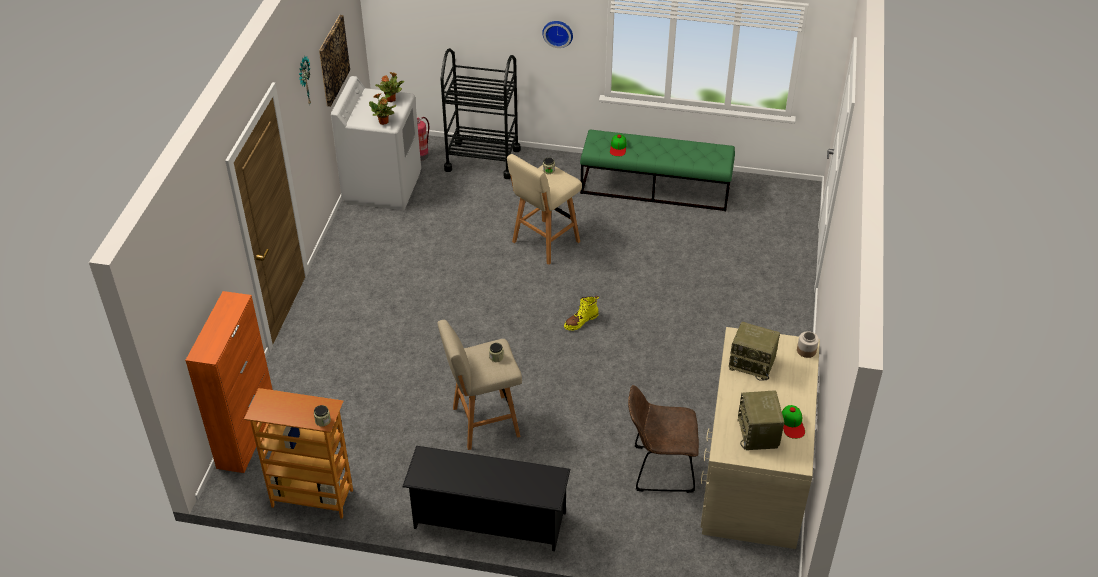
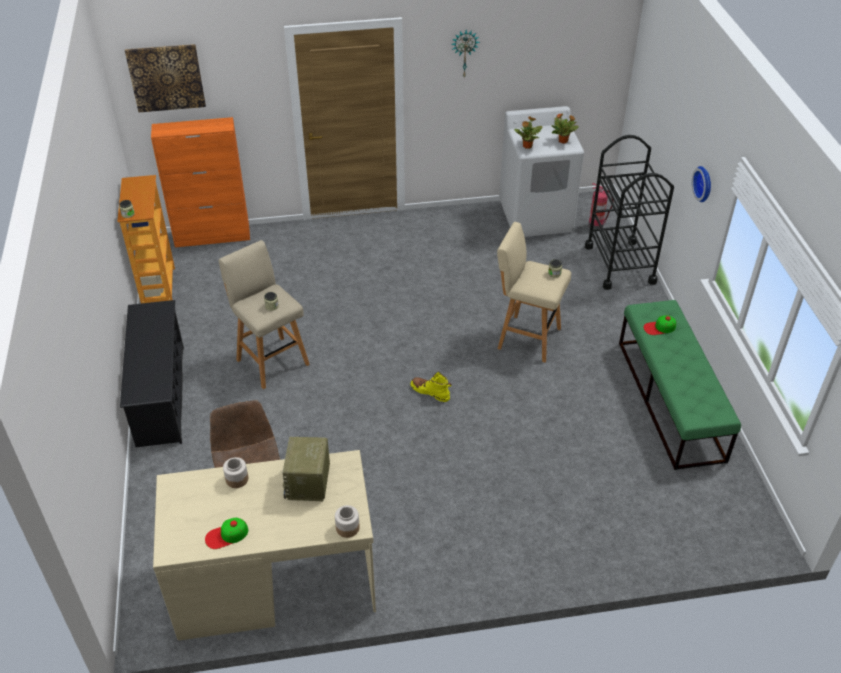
camera: 70 degrees right, 0 degrees up
(333, 60) = (538, 72): picture -> picture (166, 77)
(733, 407) = (236, 479): none -> jar
(758, 434) = (204, 508): radio -> none

